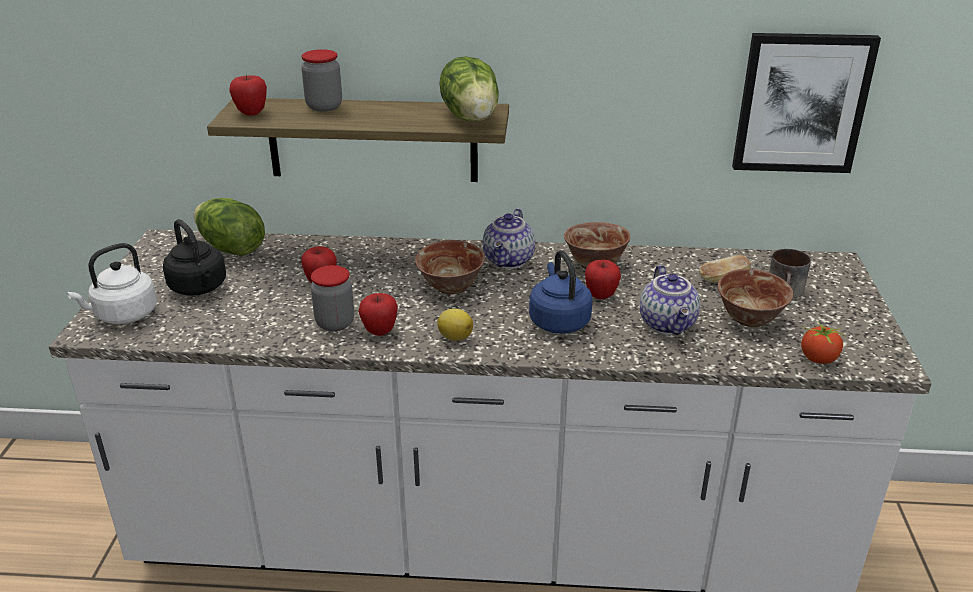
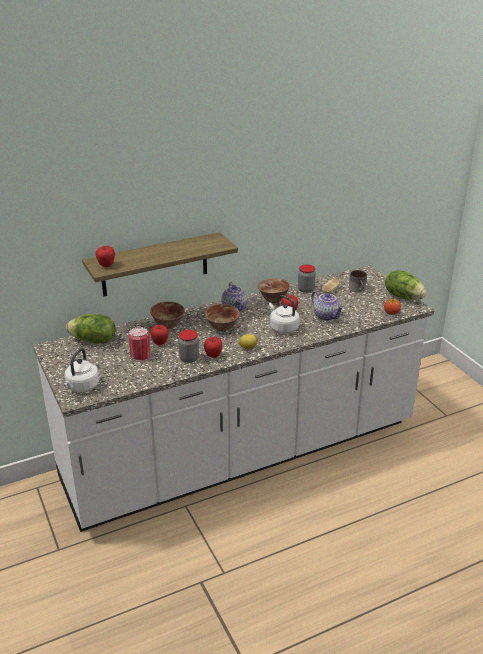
camera: 30 degrees left, 0 degrees up
(199, 288) = (103, 363): black kettle -> none
(267, 293) = (140, 356): none -> can
(324, 106) = (137, 253): jar -> jar (306, 289)
(472, 117) = (213, 242): lettuce -> lettuce (403, 296)
(558, 320) = (283, 328): blue kettle -> white kettle
(750, 319) = (354, 305): bowl -> bowl (168, 325)
(801, 103) = (342, 204): picture -> none

